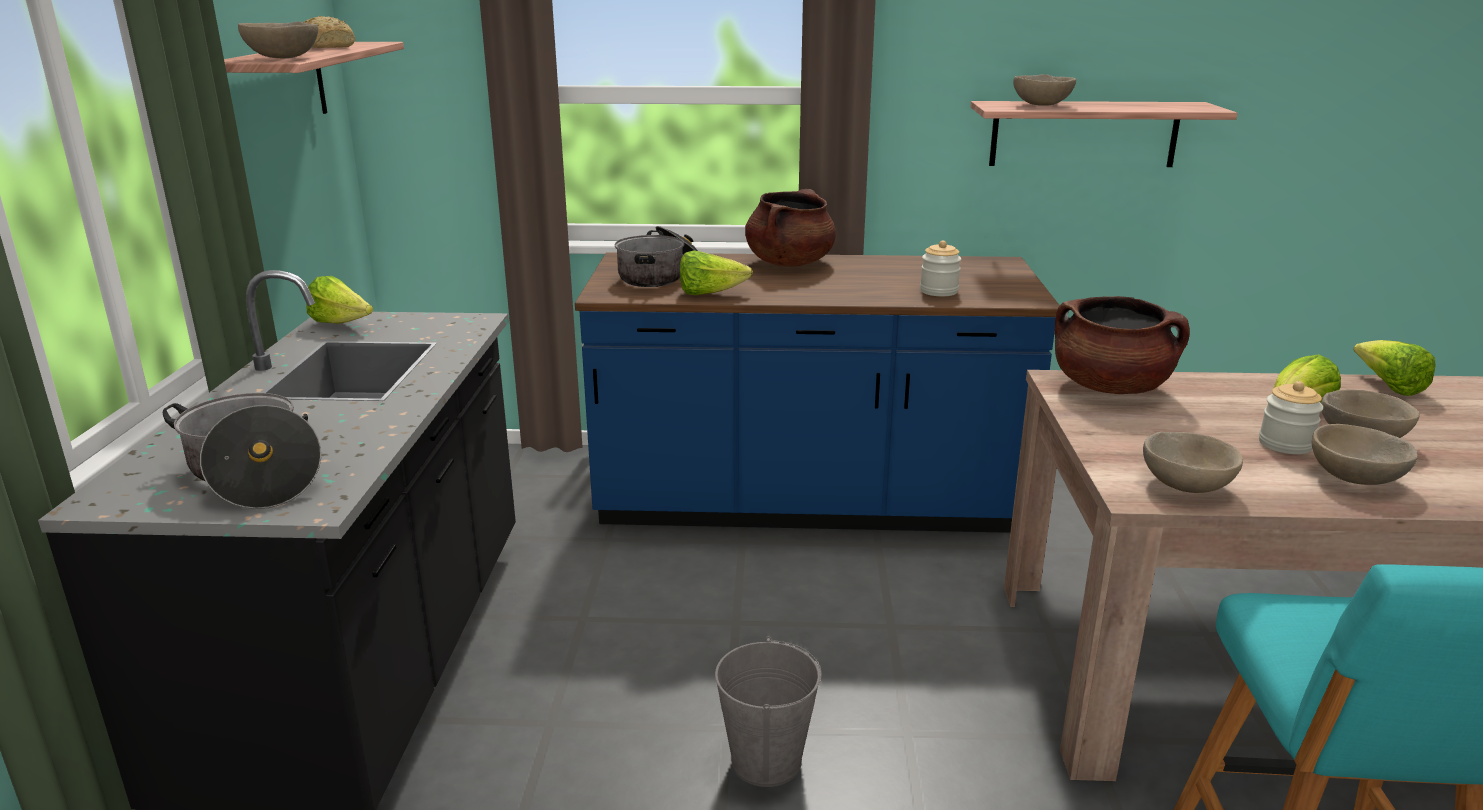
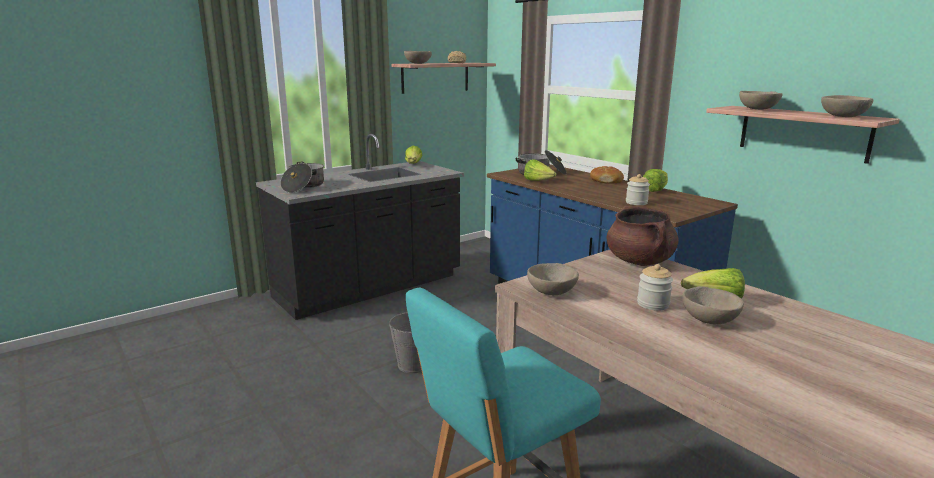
camera: 50 degrees right, 5 degrees down
(790, 263) = (606, 181): brown cooking pot -> bread
(1354, 479) = (641, 324): beige bowl -> beige bowl (842, 116)
(1388, 387) = (822, 318): lettuce -> lettuce (655, 190)

